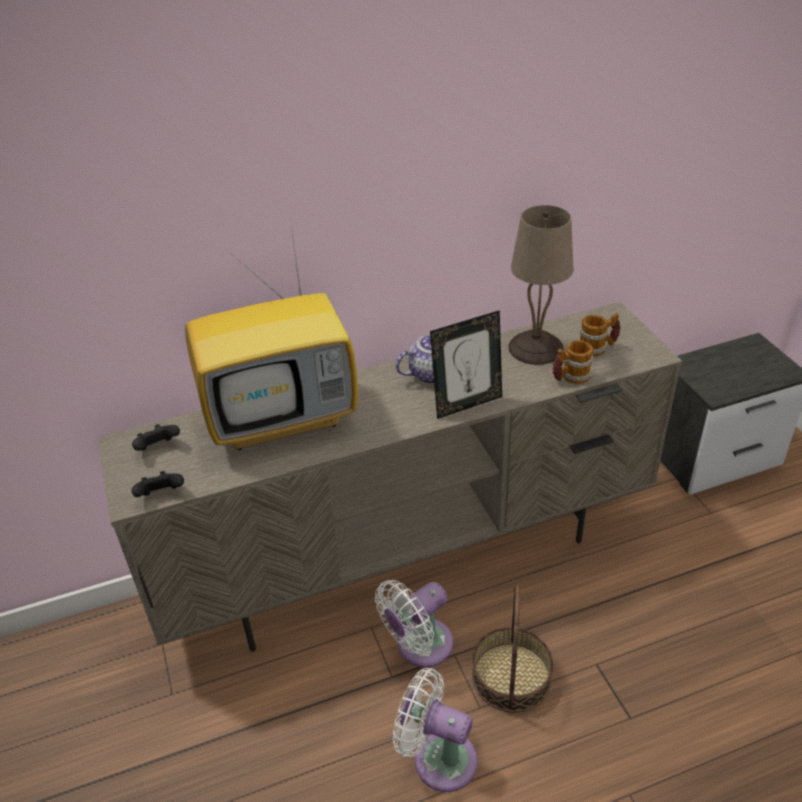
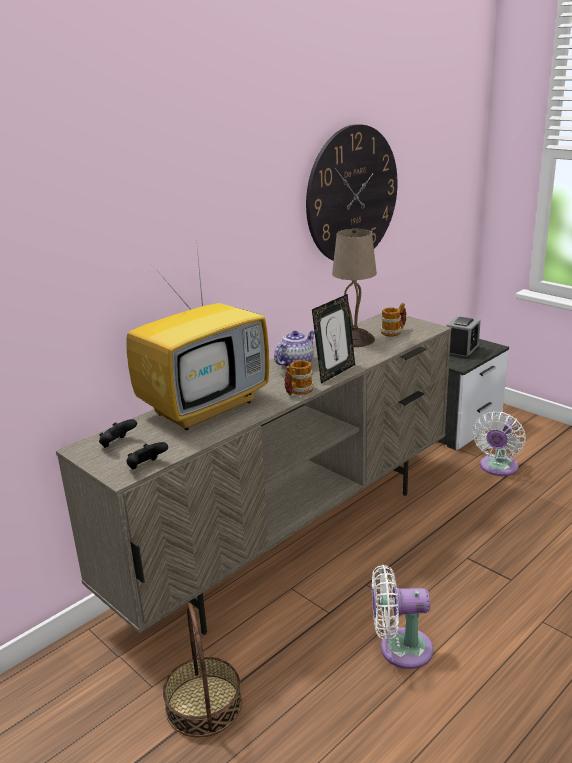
camera: 25 degrees left, 15 degrees down
(419, 646) = (337, 588): white fan -> white fan (497, 468)
(511, 676) = (415, 583): basket -> basket (203, 705)
(570, 377) = (390, 347): mug -> mug (298, 391)
(575, 149) = (352, 195): none -> wall clock
(737, 367) = (461, 351): none -> alarm clock

